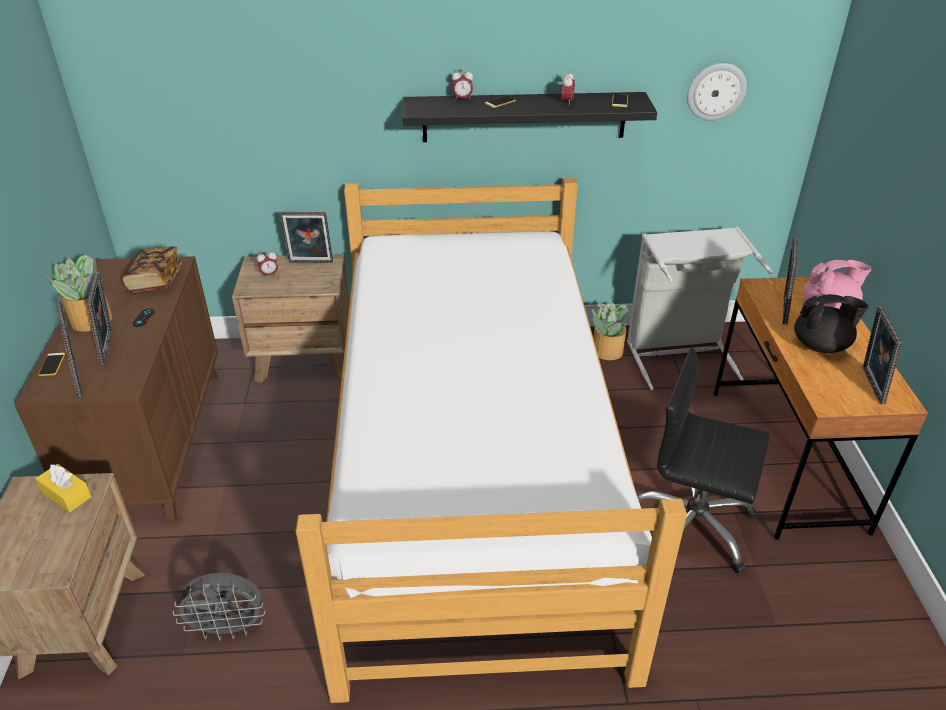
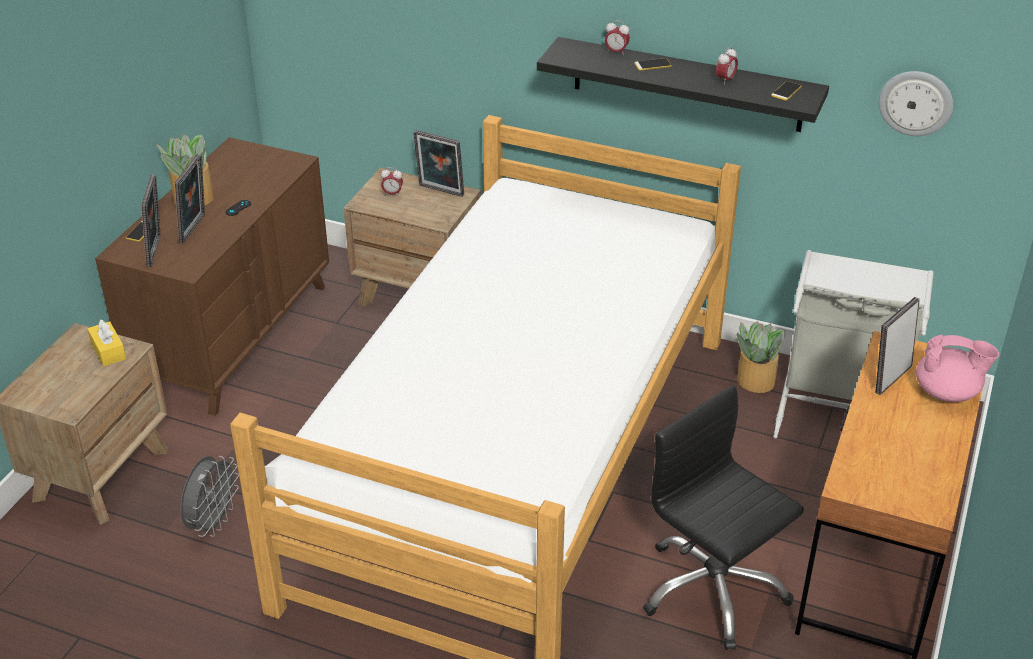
camera: 25 degrees right, 0 degrees up
(155, 280) = (269, 173): book -> none
(229, 628) = (213, 523): grey fan -> grey fan turned 90 degrees counterclockwise
(821, 345) = (898, 428): black teapot -> none
(869, 385) = (913, 483): picture frame -> none

